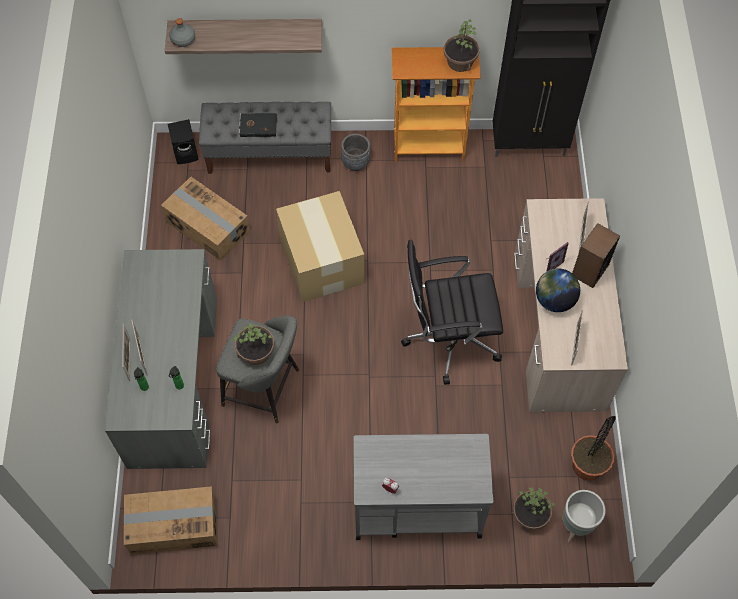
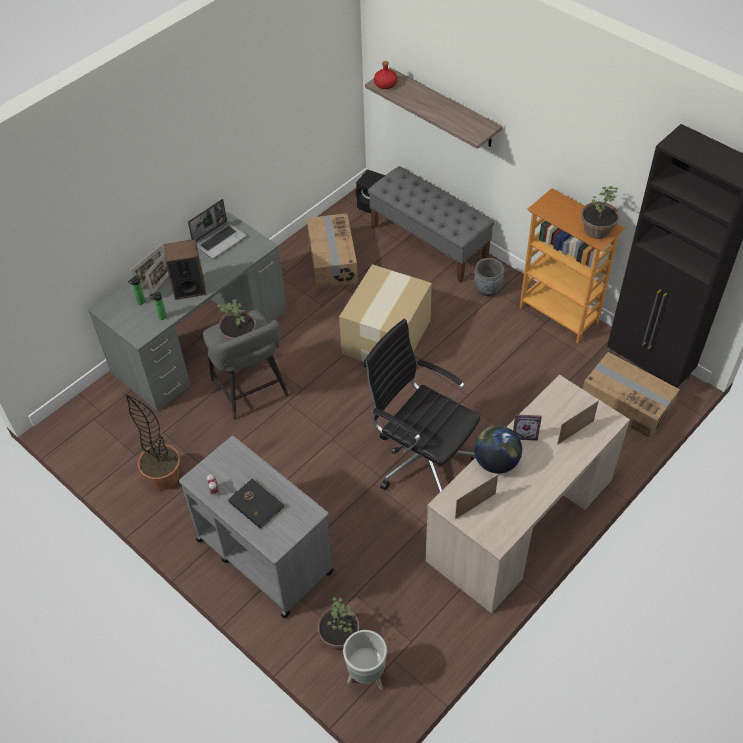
camera: 45 degrees right, 10 degrees down
(148, 281) = (219, 240): none -> laptop
(173, 525) = (97, 430): cardboard box -> cardboard box (626, 404)
(183, 40) = (385, 84): grey bottle -> red bottle
(258, 125) = (420, 202): black book -> black book (256, 503)
(587, 465) = (427, 640): potted plant -> potted plant (164, 477)
(589, 270) = (553, 462): speaker -> speaker (189, 288)

